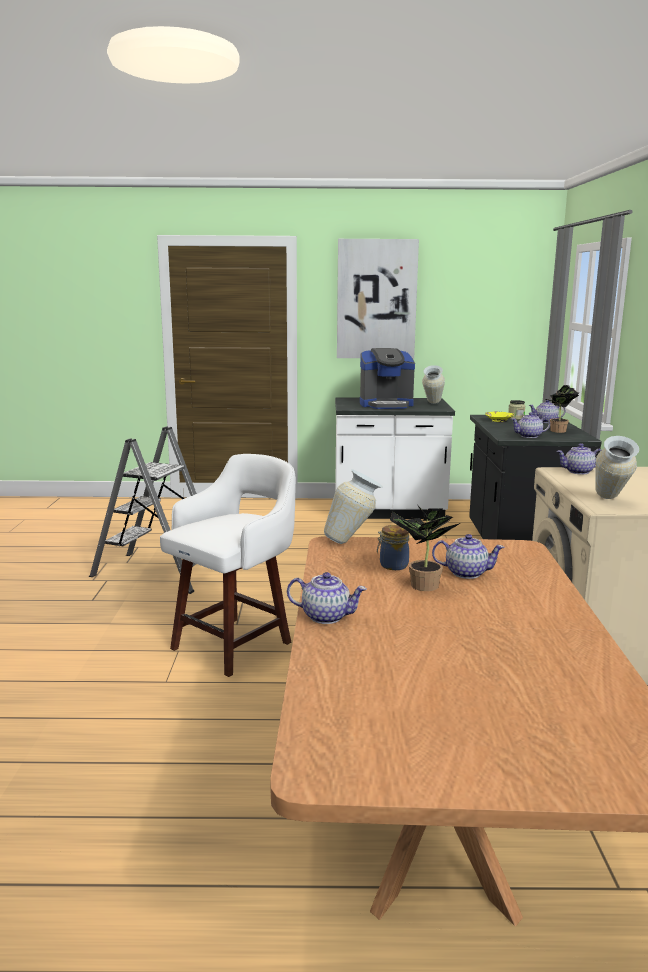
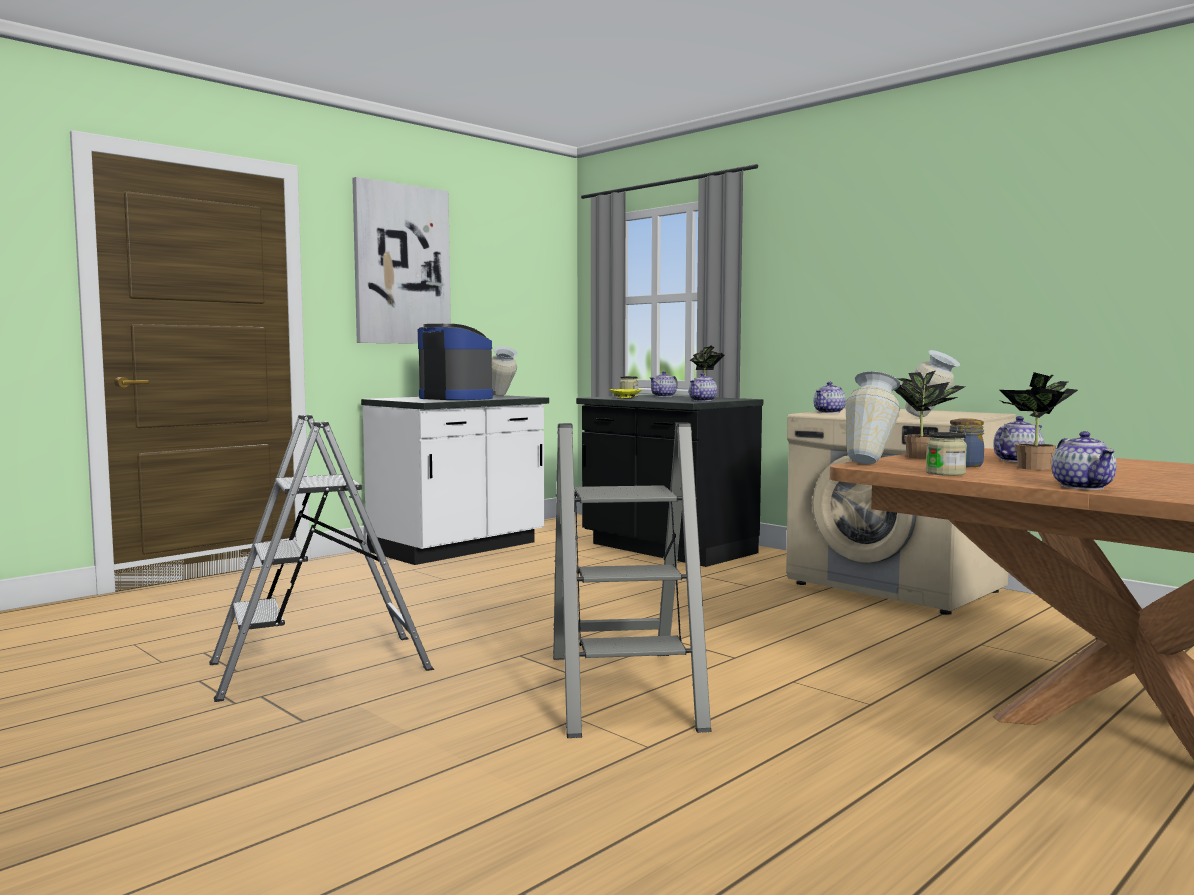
camera: 45 degrees left, 10 degrees down
(236, 644) = (623, 689): white stool -> grey step ladder
(326, 616) = (1083, 487): teapot -> teapot turned 120 degrees clockwise
(331, 569) = (945, 473): none -> jar
(386, 405) = (457, 398): coffee machine -> coffee machine turned 90 degrees counterclockwise
(429, 546) = (925, 456): none -> potted plant

